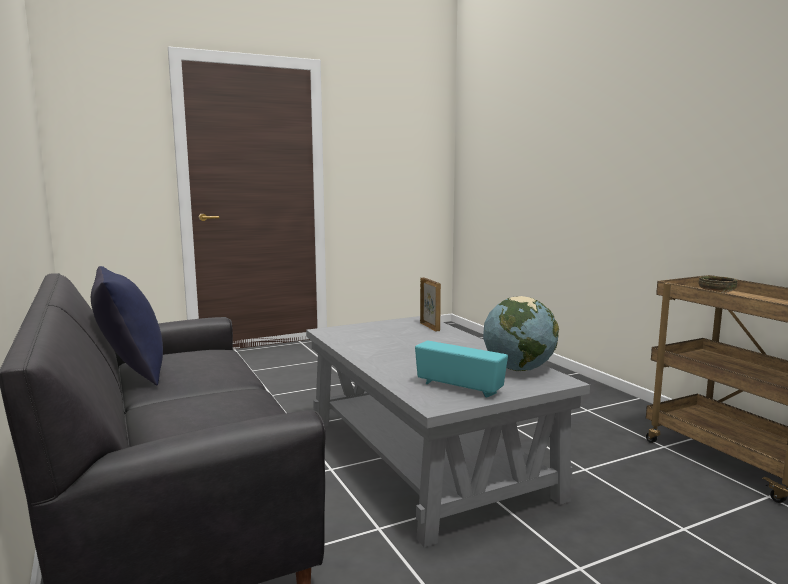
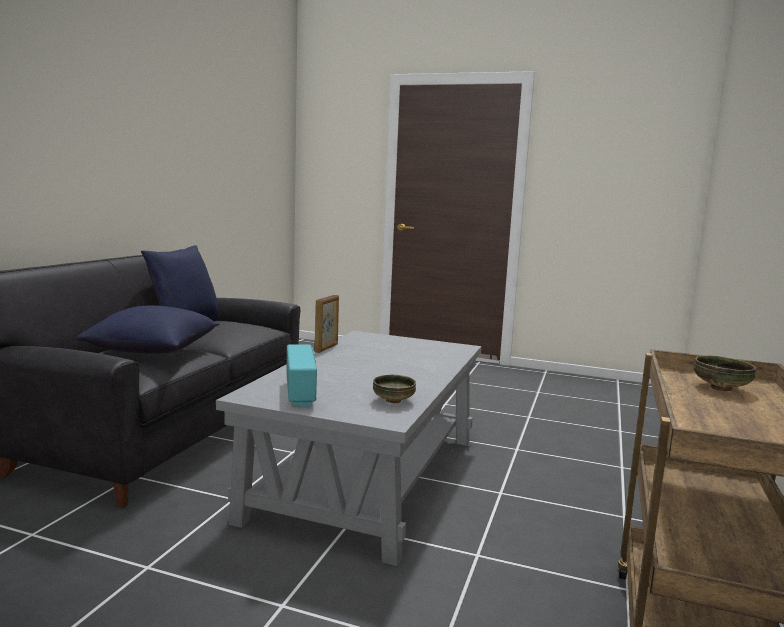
camera: 45 degrees right, 0 degrees up
(217, 405) = (154, 351): none -> blue pillow
(430, 327) = (447, 354): picture frame -> picture frame (326, 348)
(518, 368) = (393, 401): globe -> bowl

